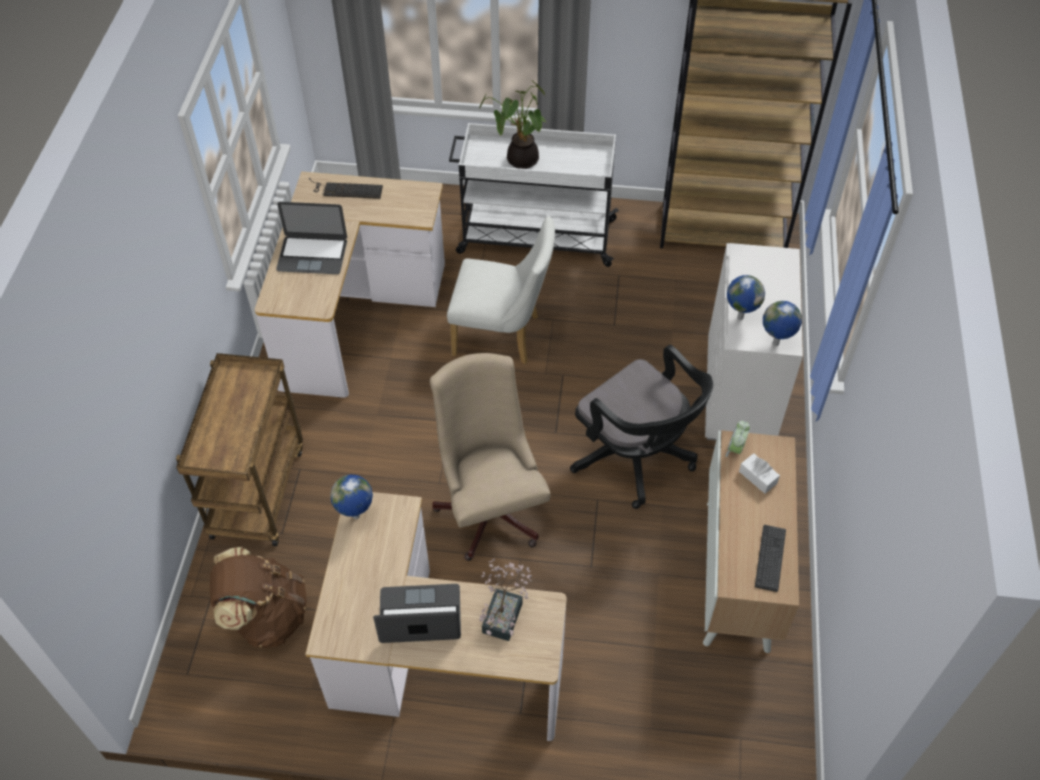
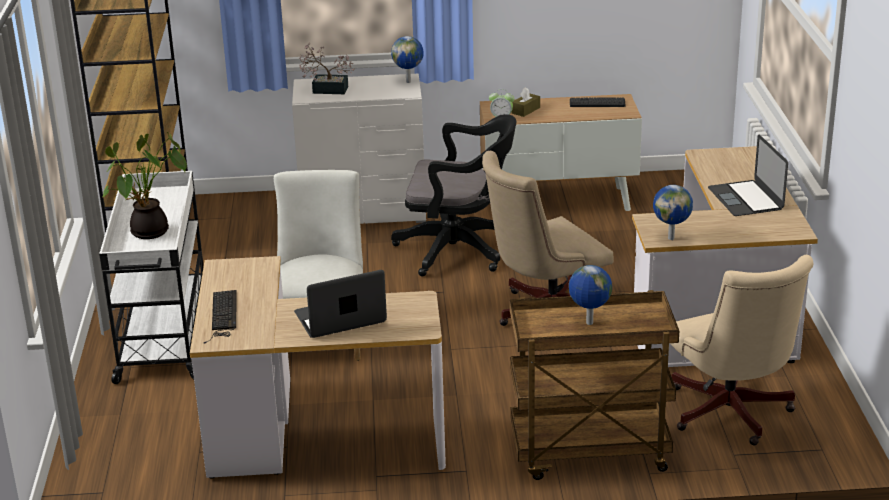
camera: 100 degrees left, 25 degrees down
(266, 615) = (731, 415): brown backpack -> beige office chair
(312, 255) = (340, 318): laptop -> laptop turned 105 degrees counterclockwise
(505, 613) = (718, 168): potted plant -> potted plant (326, 89)
(636, 459) = (459, 251): black office chair -> black office chair turned 60 degrees clockwise
(739, 317) = (383, 95): globe -> globe (589, 323)
(758, 477) = (525, 110): white tissue box -> brown tissue box

